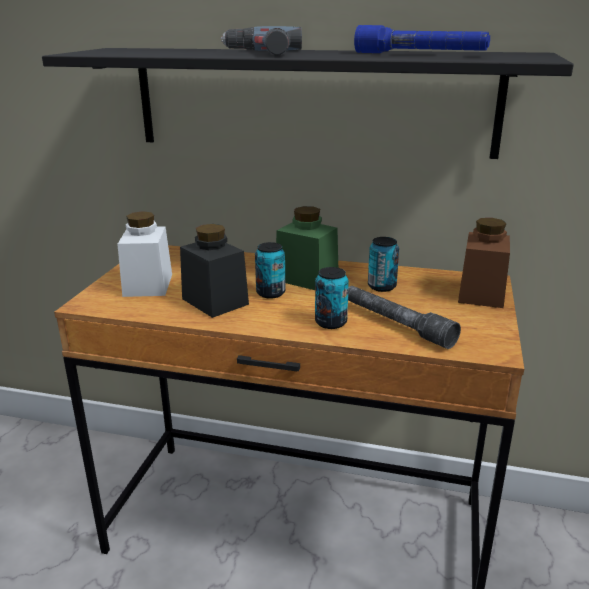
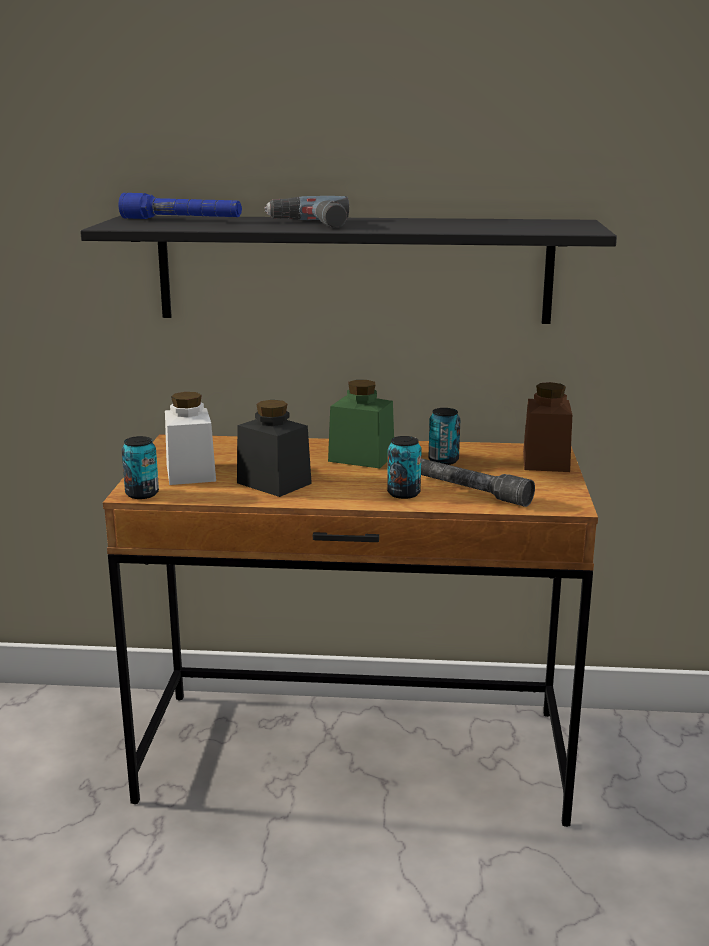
camera: 10 degrees left, 5 degrees down
(270, 293) = (329, 473): can -> can (142, 494)
(420, 54) = (472, 224): blue flashlight -> blue flashlight (182, 220)

